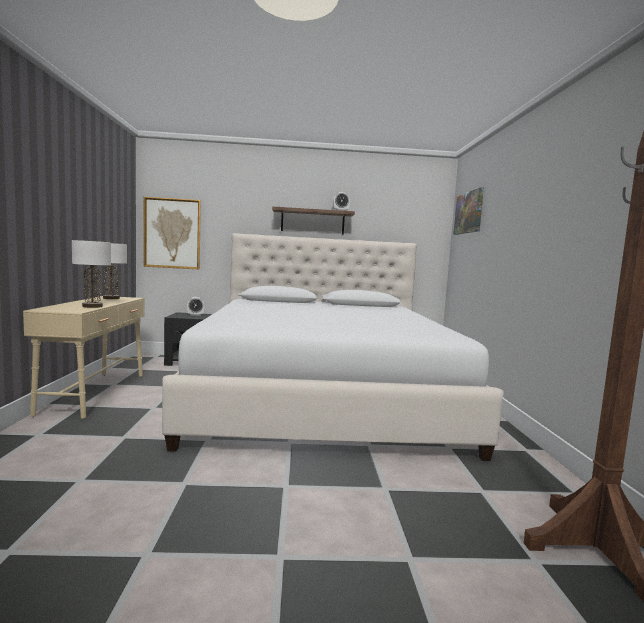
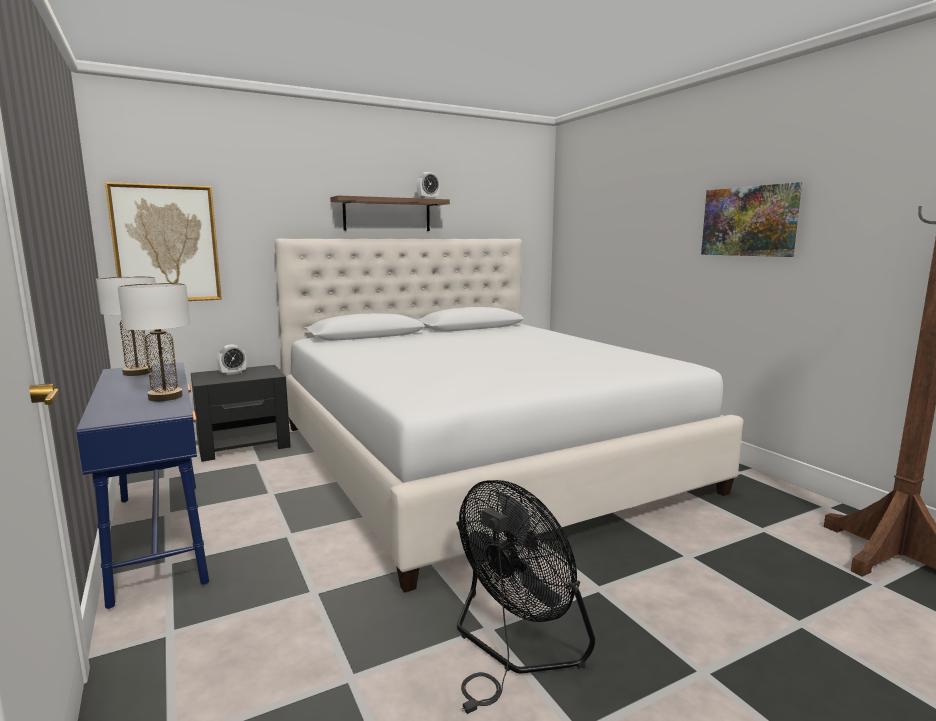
camera: 25 degrees left, 5 degrees up
(96, 393) = (161, 536): beige console table -> blue console table
(180, 494) = (505, 644): none -> black fan
(469, 212) = (589, 199): picture -> picture (749, 221)

